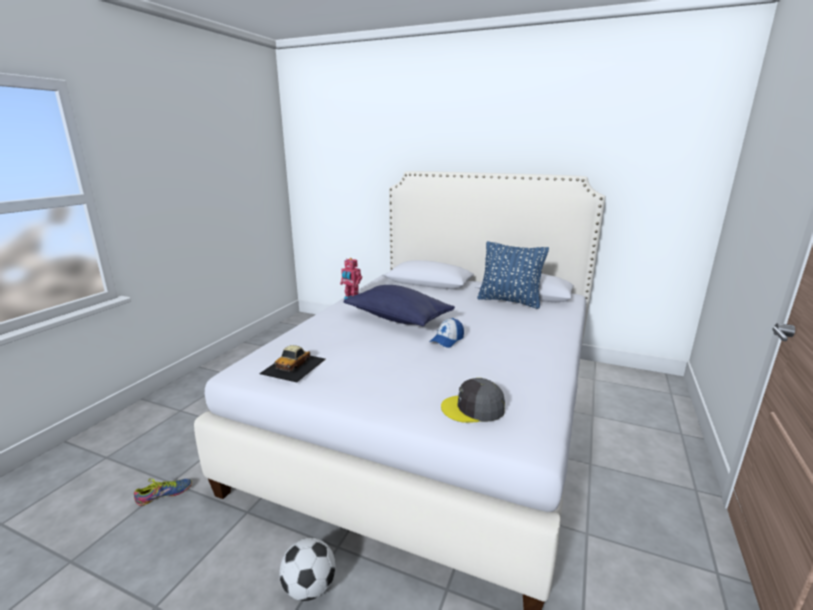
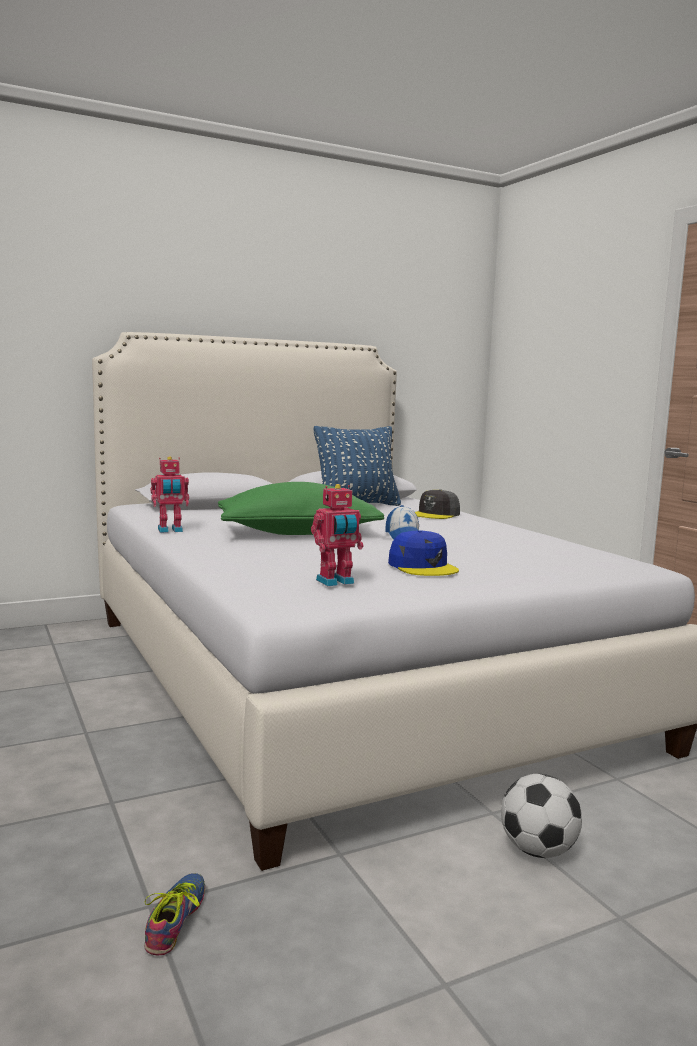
camera: 50 degrees left, 10 degrees down
(294, 366) = (336, 582): toy car -> toy robot
(371, 372) = (423, 566): none -> blue cap
(398, 318) = (298, 533): blue pillow -> green pillow
(473, 408) = (567, 563): grey cap -> grey cap (435, 514)

